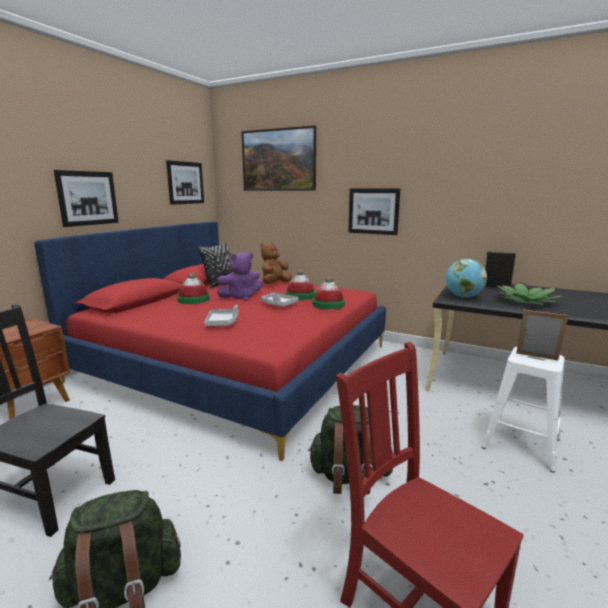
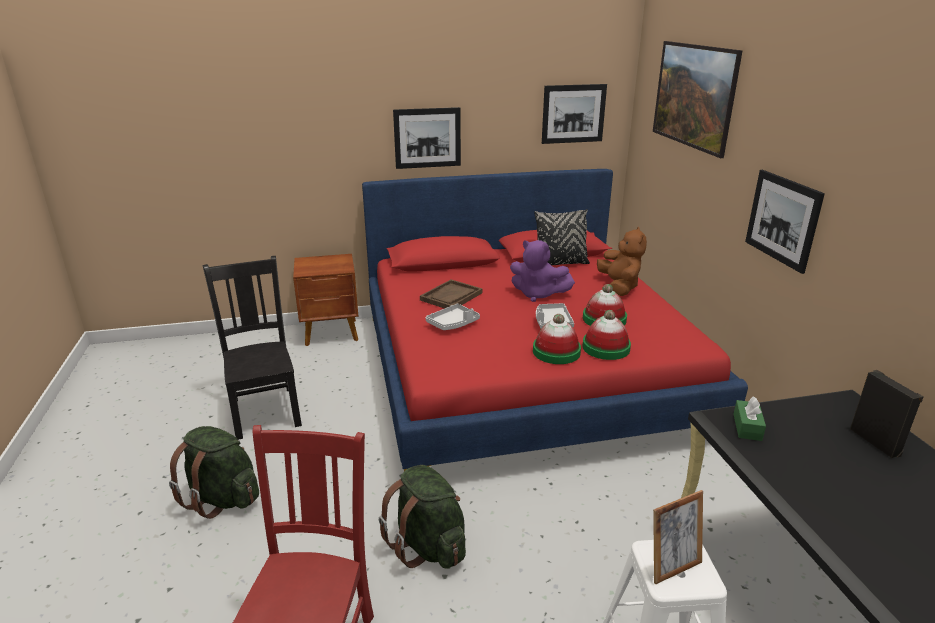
camera: 50 degrees right, 10 degrees up
(187, 313) = (451, 296): none -> brown tray
(193, 299) = (491, 279): hat -> hat (556, 352)
(275, 284) = (619, 287): brown plush toy -> brown plush toy turned 90 degrees clockwise
(463, 297) = (747, 427): globe -> green tissue box
(526, 301) = (834, 489): potted plant -> none
(536, 358) = (672, 567): picture frame -> picture frame turned 75 degrees clockwise

